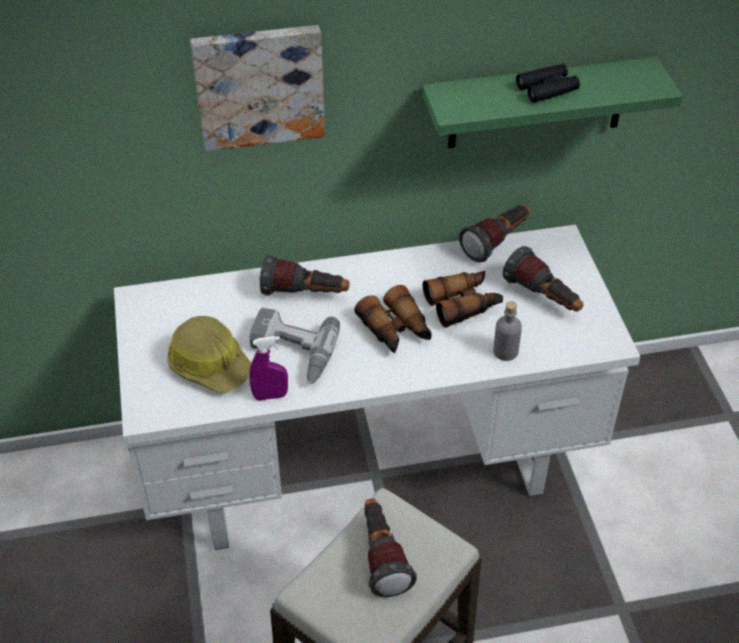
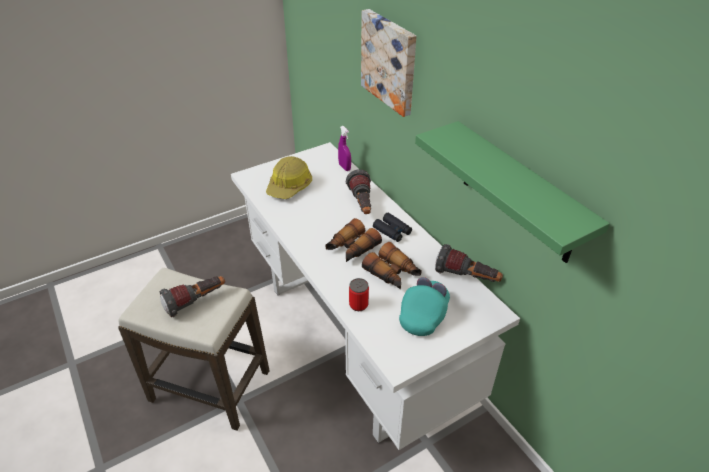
camera: 70 degrees right, 5 degrees down
(270, 395) = (275, 212): purple spray bottle -> purple spray bottle (344, 167)
(291, 353) = (311, 212): power drill -> none
(505, 351) = (358, 304): grey bottle -> can
(543, 298) = (424, 314): flashlight -> turquoise cap
(547, 89) = (501, 171): black binoculars -> black binoculars (392, 231)

